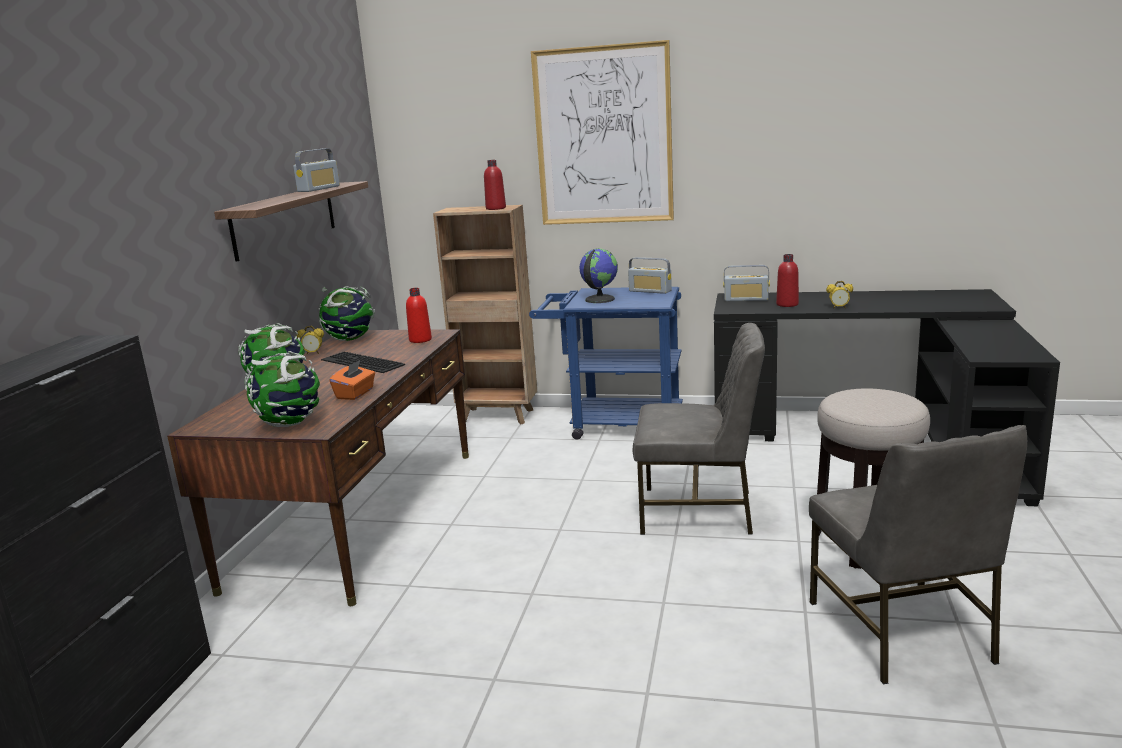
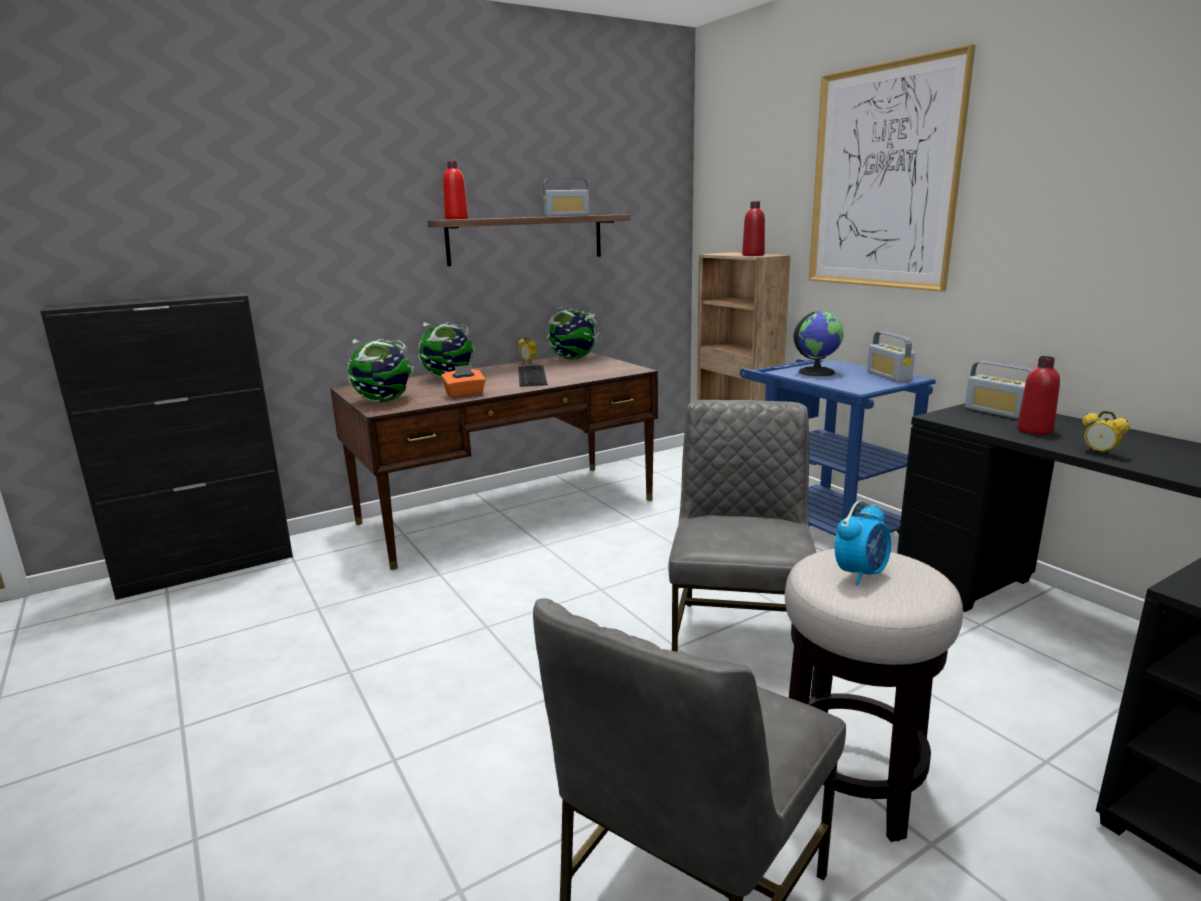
camera: 45 degrees right, 0 degrees up
(420, 340) = (609, 371): red bottle -> red bottle (456, 219)
(699, 511) = (739, 639): grey chair -> grey chair turned 135 degrees counterclockwise
(870, 402) = (861, 574): none -> alarm clock

